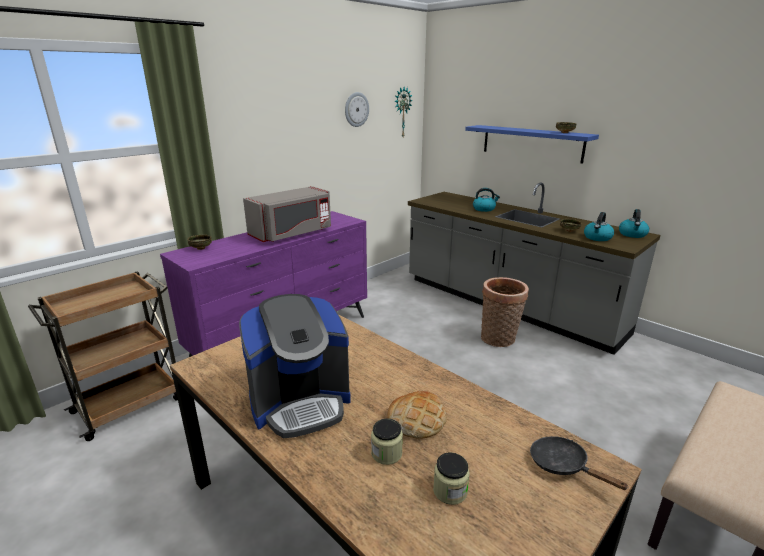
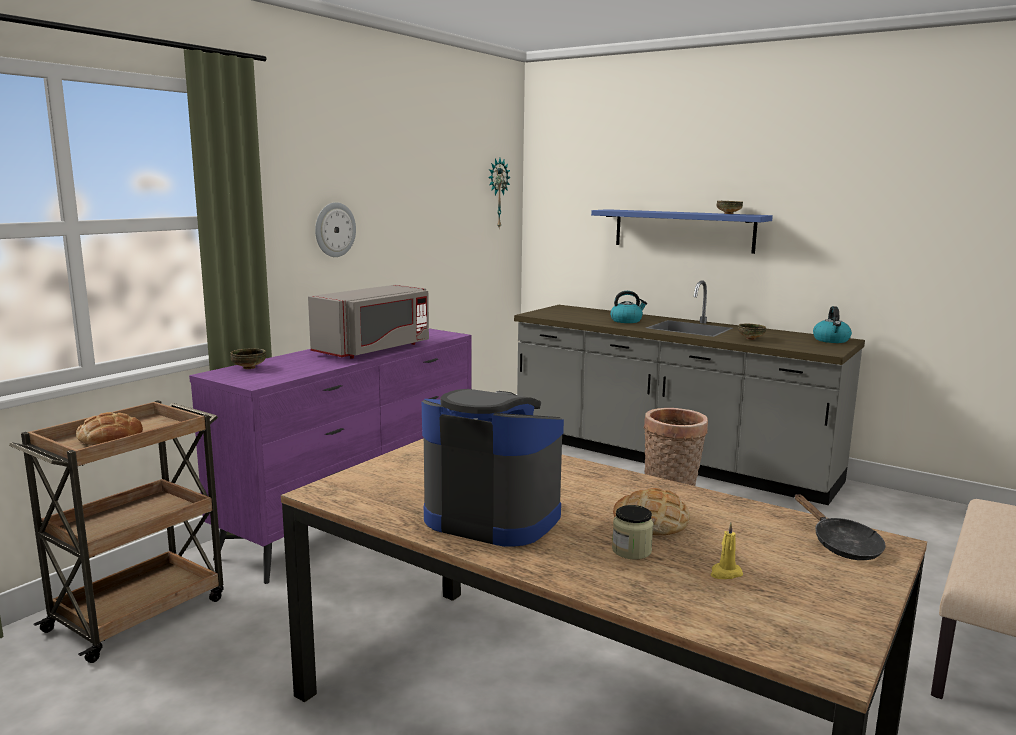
camera: 10 degrees left, 10 degrees down
(95, 301) = (110, 437): none -> bread
(300, 403) = (492, 517): coffee machine -> coffee machine turned 120 degrees counterclockwise
(356, 109) = (441, 185): wall clock -> wall clock (334, 229)
(450, 491) = (725, 573): jar -> yellow candle
(563, 465) = (841, 545): black frying pan -> black frying pan turned 150 degrees counterclockwise
(597, 238) = (790, 344): kettle -> none

